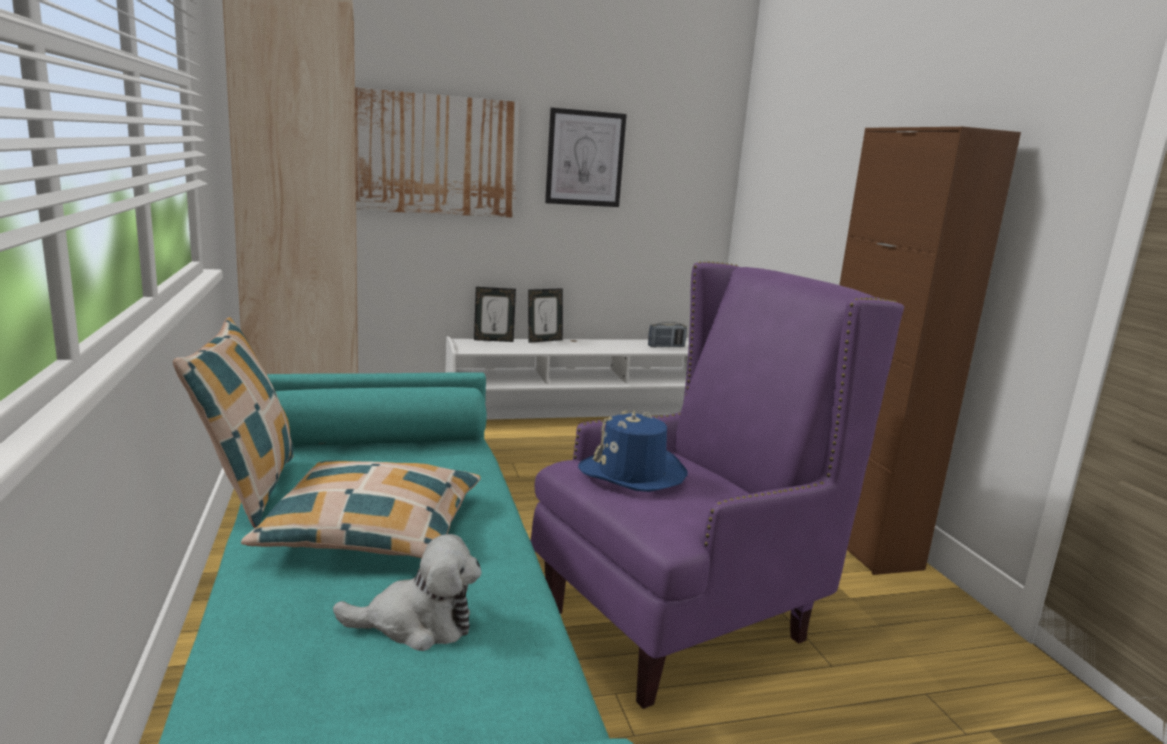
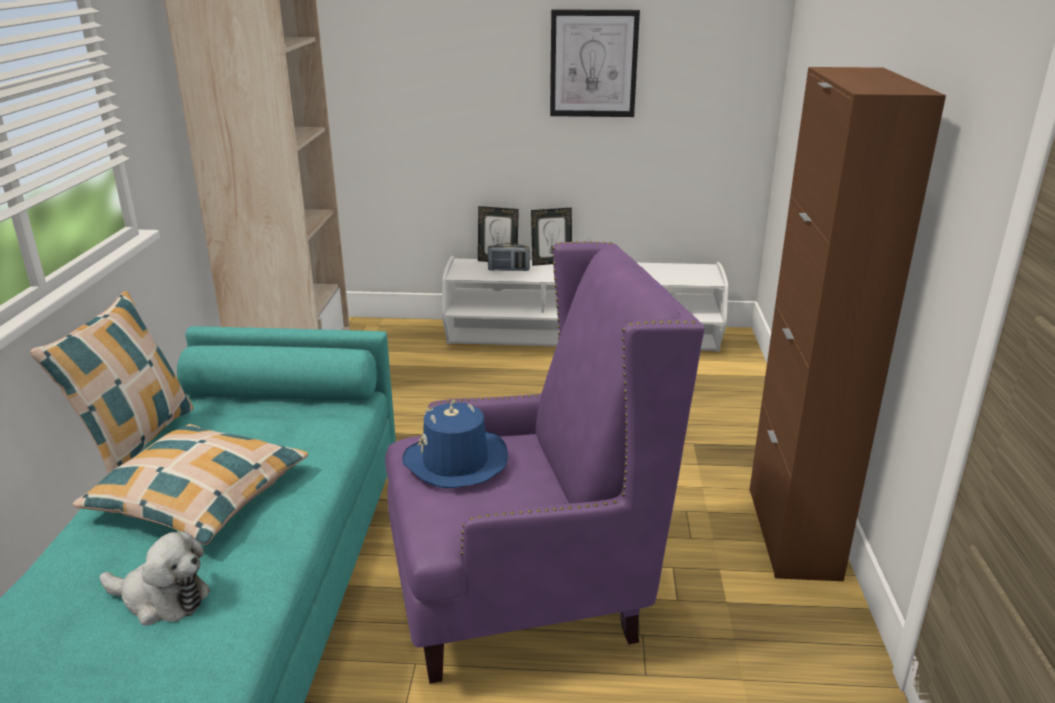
camera: 20 degrees right, 10 degrees up
(431, 155) = (426, 70): picture -> none
(666, 346) = (684, 274): radio -> radio (508, 270)

